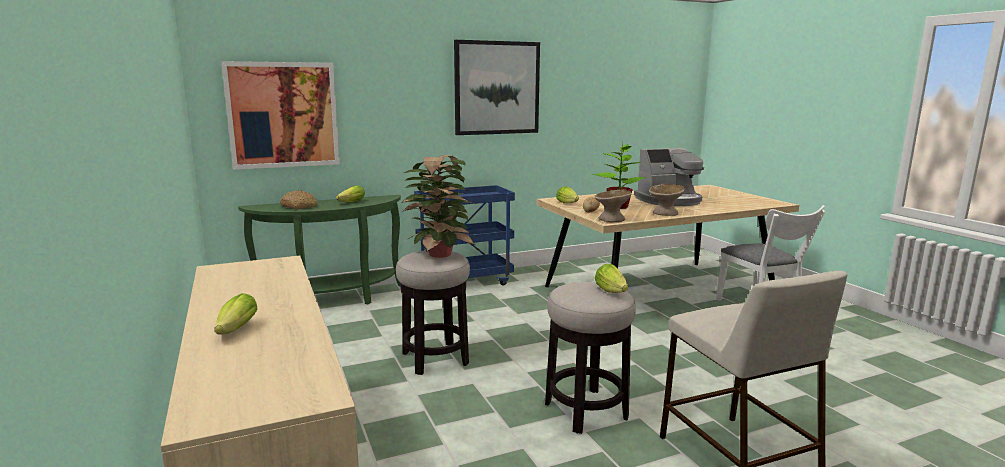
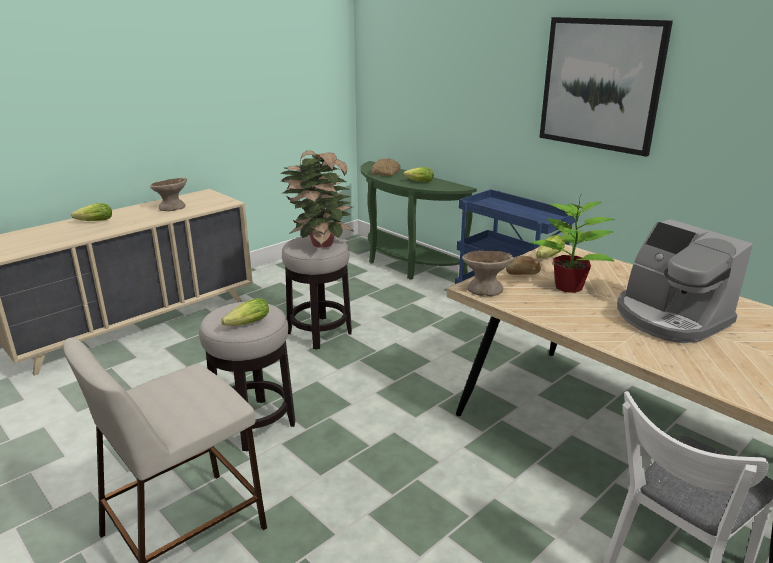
camera: 70 degrees right, 10 degrees up
(283, 115) = (404, 89): picture -> none
(665, 213) = (568, 319): beige bowl -> beige bowl (172, 207)

